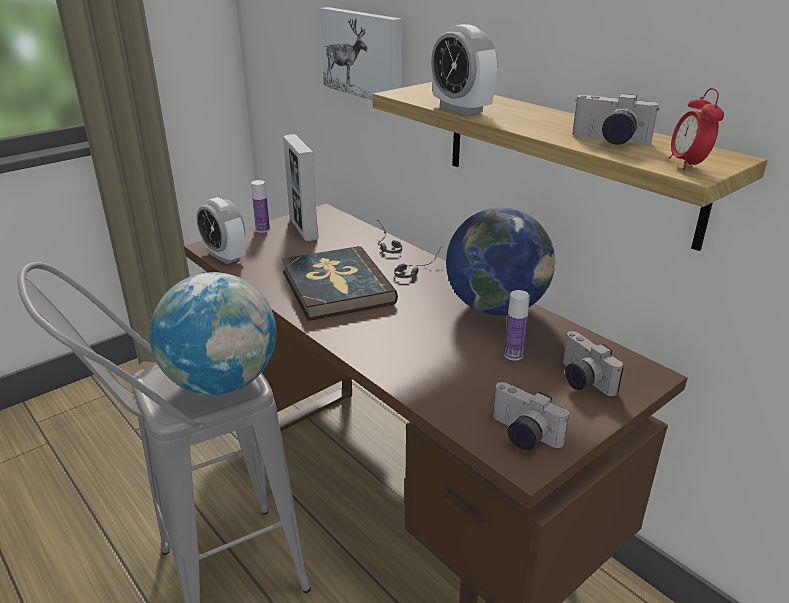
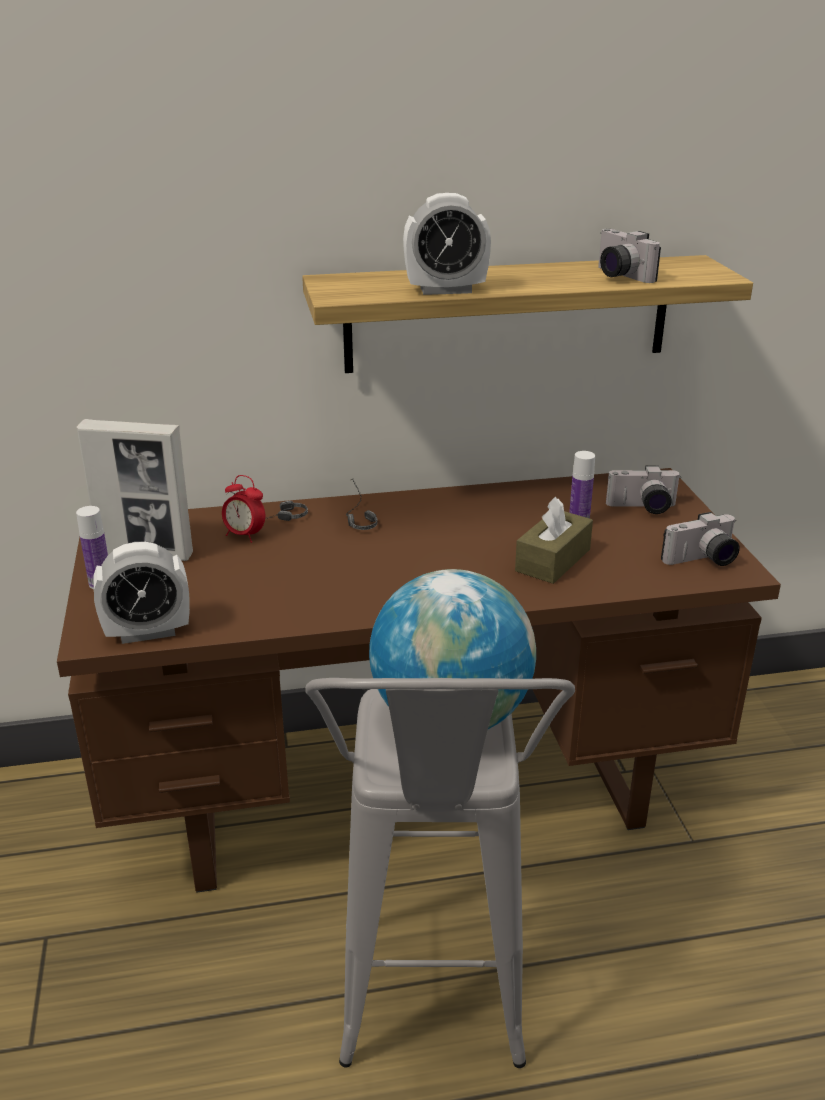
camera: 60 degrees left, 0 degrees up
(336, 287) = (341, 574): book -> none
(364, 54) = (145, 269): picture -> none
(437, 358) = (553, 560): none -> brown tissue box
(495, 308) = (486, 502): globe -> none
(608, 141) = (617, 275): camera -> camera turned 90 degrees clockwise
(687, 165) = (702, 273): alarm clock -> alarm clock (245, 535)

